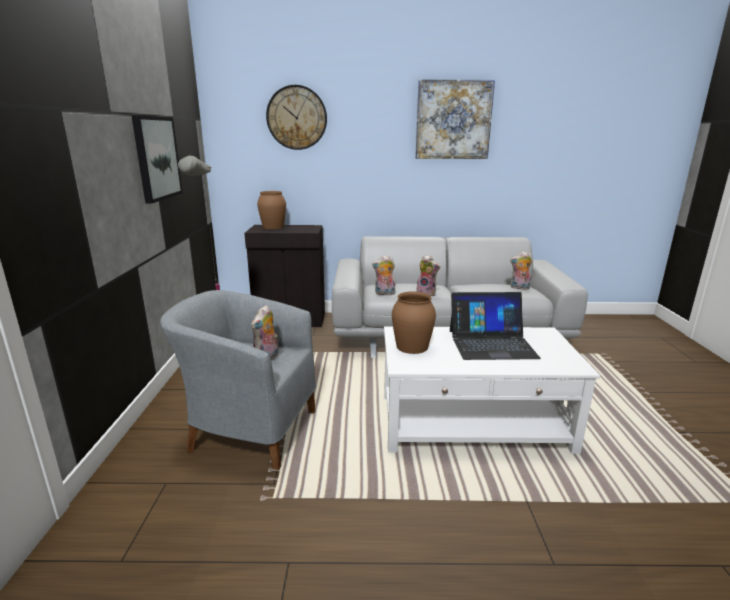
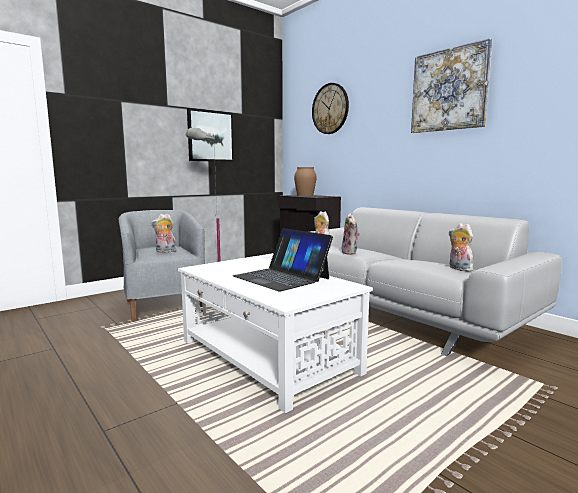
camera: 50 degrees right, 10 degrees down
(412, 346) = (231, 264): brown vase -> none

